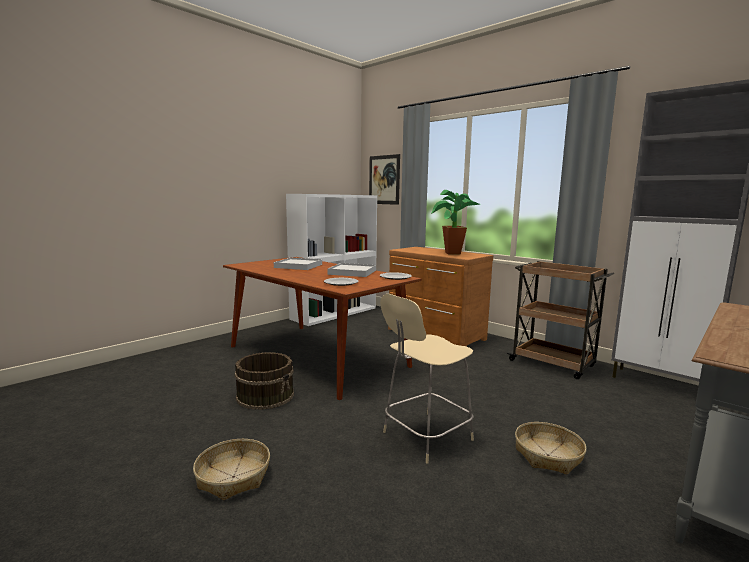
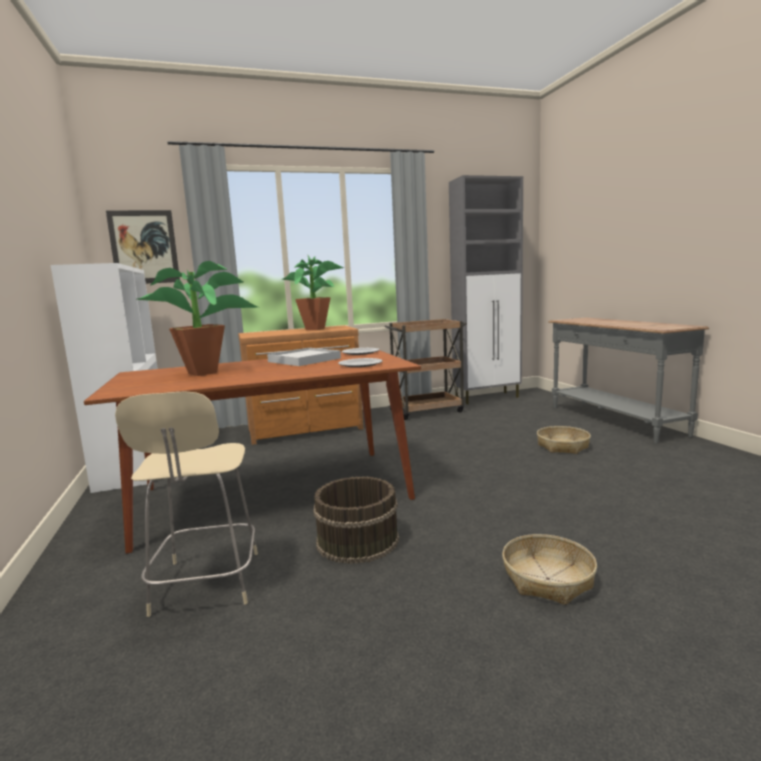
camera: 60 degrees left, 0 degrees up
(298, 266) = (209, 372): white tray -> potted plant
(425, 437) = (516, 476): beige chair -> beige chair (206, 585)

